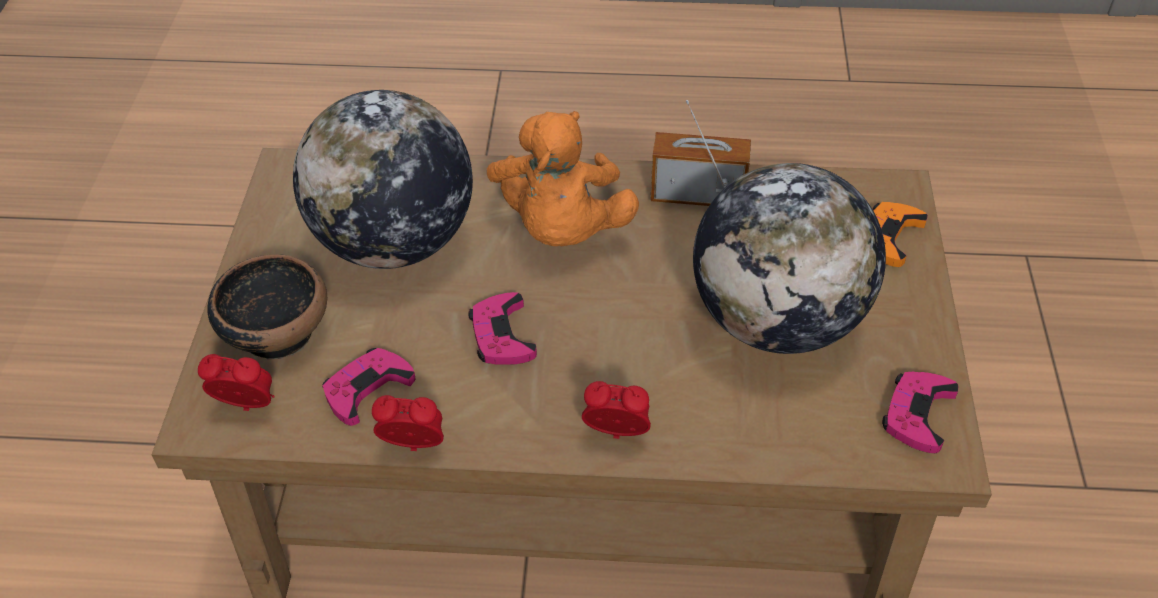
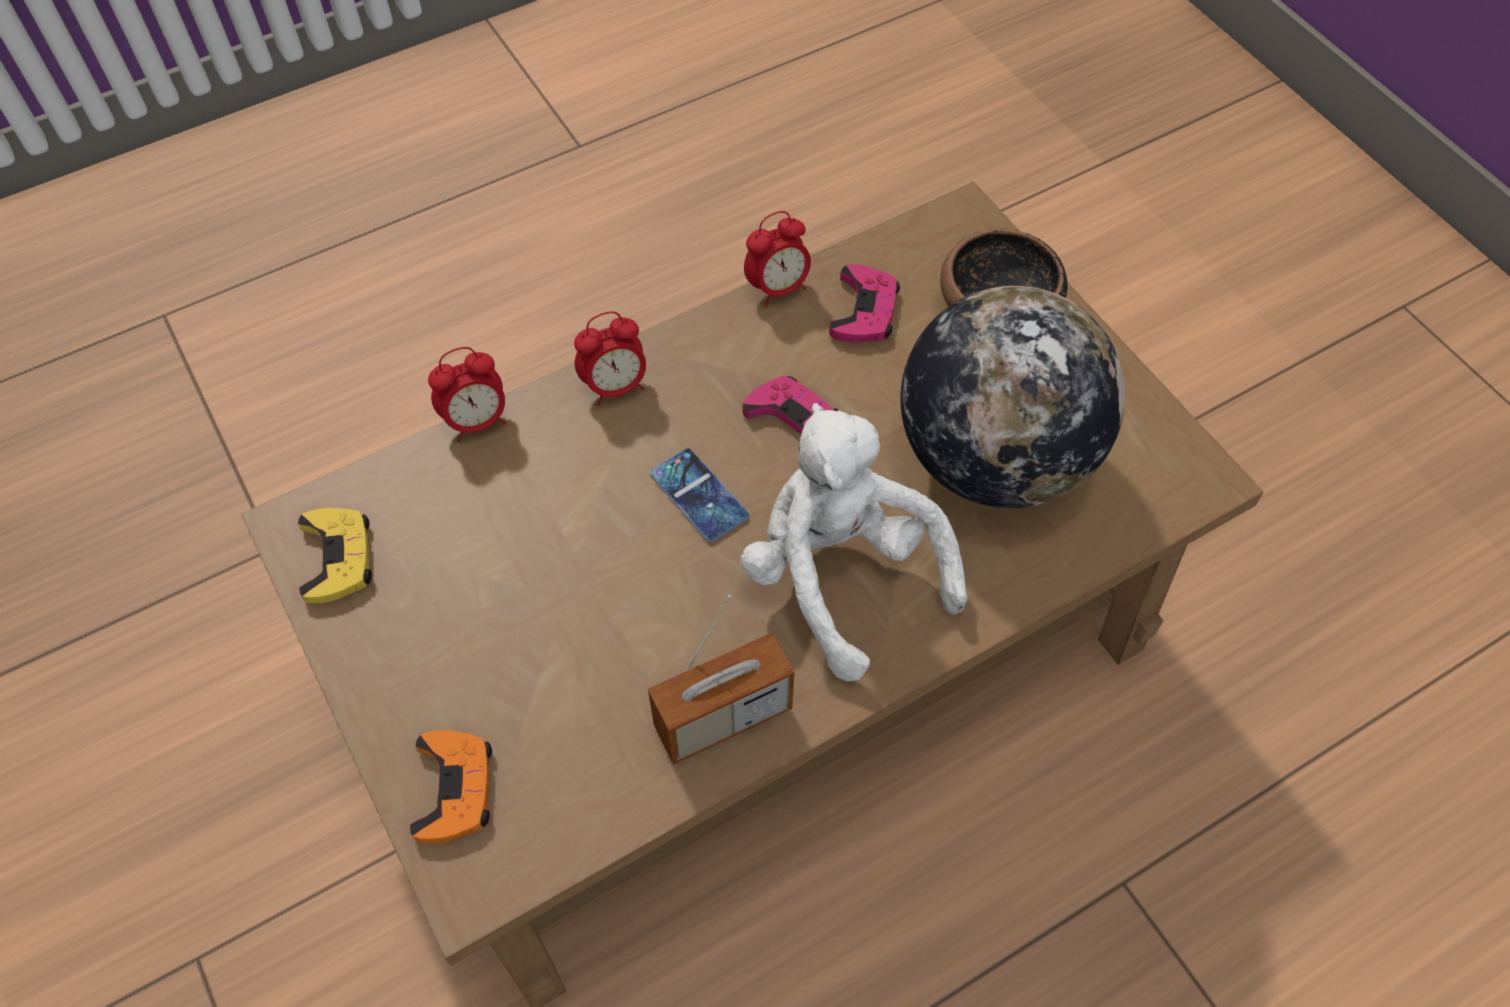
camera: 145 degrees right, 10 degrees up
(247, 407) = (944, 246): alarm clock -> alarm clock (477, 421)
(561, 228) = (841, 576): orange plush toy -> white plush toy
(614, 321) = (699, 495): none -> phone
(777, 320) = (531, 590): globe -> none
(917, 414) = (338, 558): pink game controller -> yellow game controller

